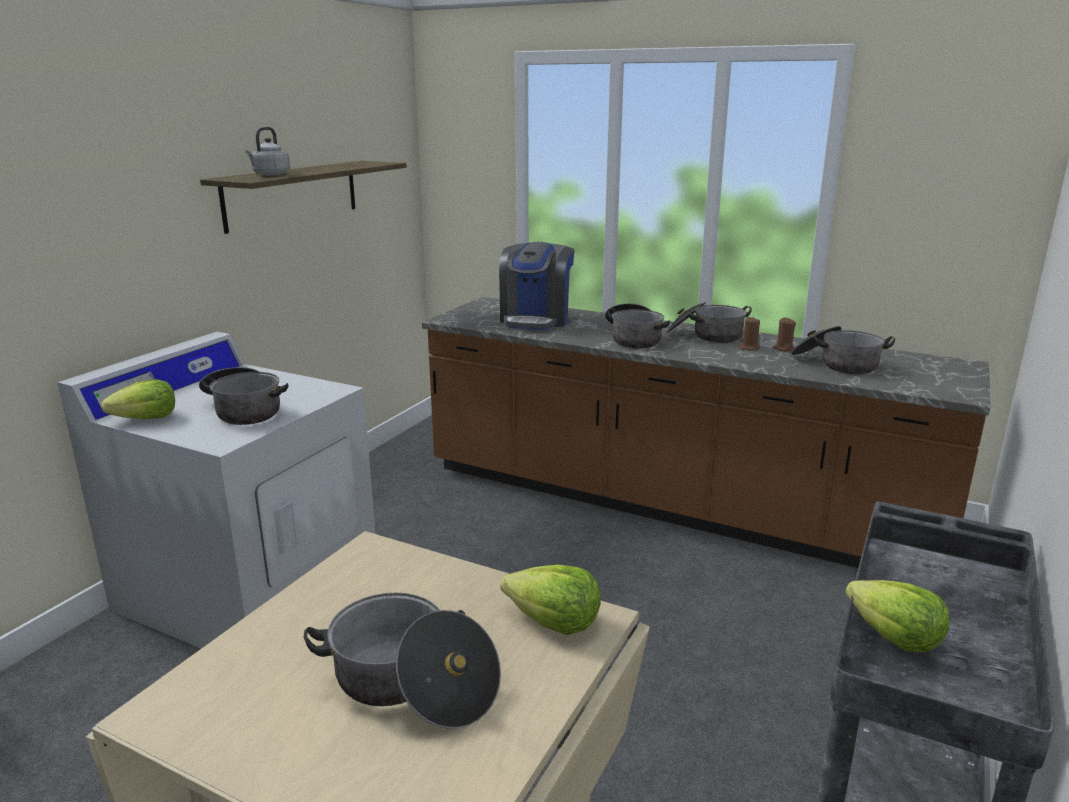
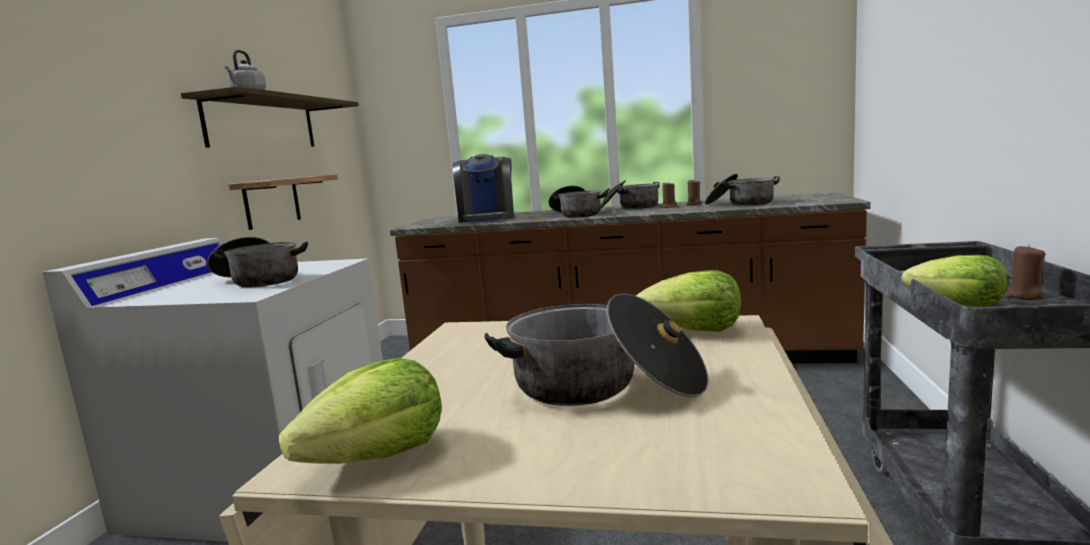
camera: 15 degrees left, 10 degrees down
(146, 419) = (153, 297): lettuce -> lettuce (378, 456)
(297, 281) = (272, 202): none -> shelf
(986, 643) = (1024, 296): none -> brown candle

